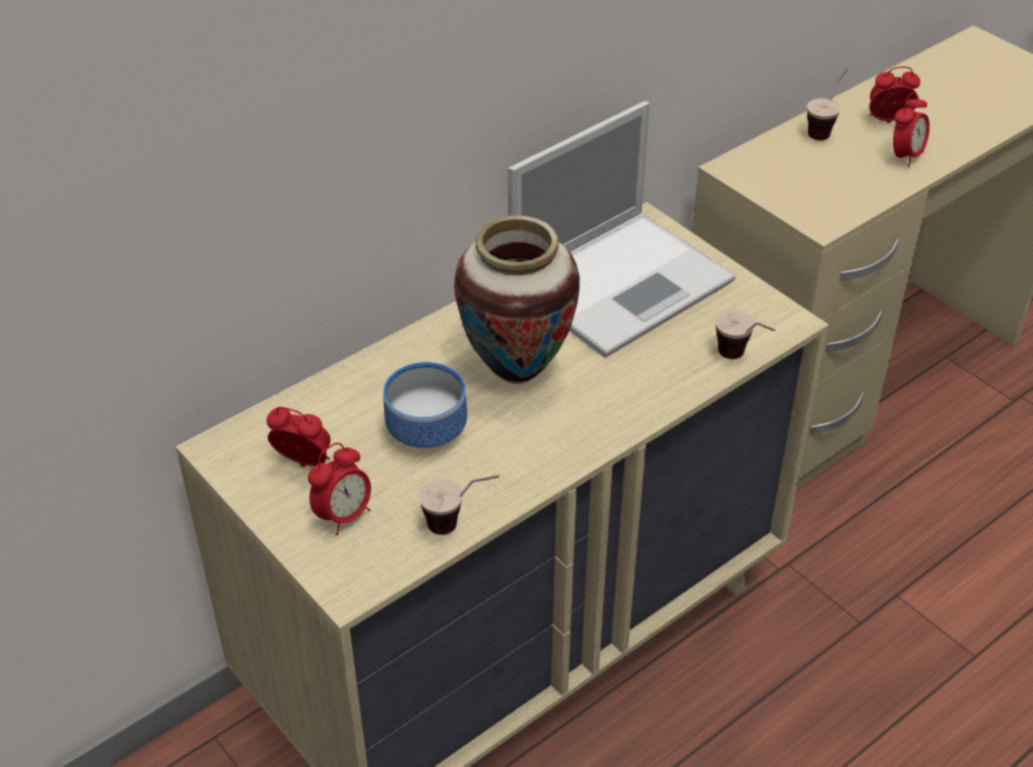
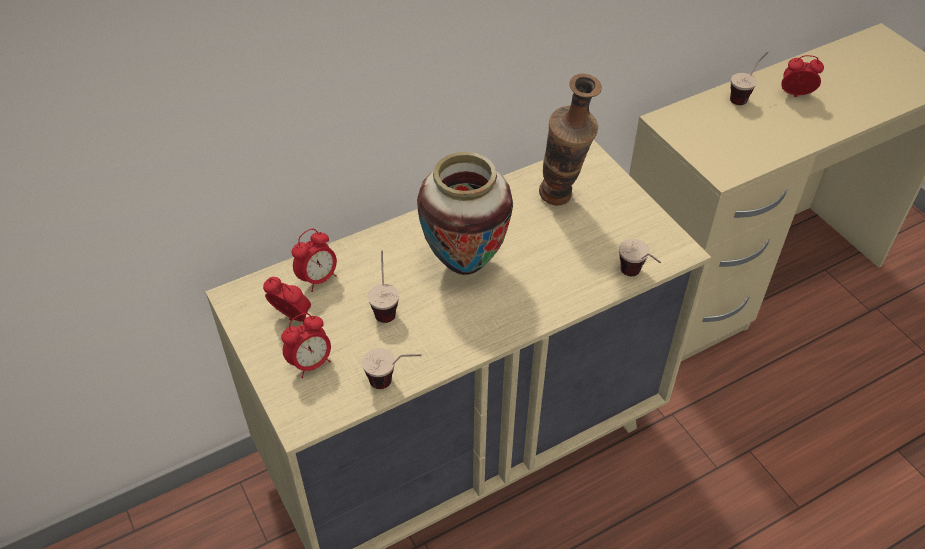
camera: 10 degrees right, 5 degrees up
(424, 433) = (385, 305): bowl -> cup
(623, 281) = (561, 202): laptop -> vase
(905, 156) = (802, 126): alarm clock -> alarm clock (318, 279)

